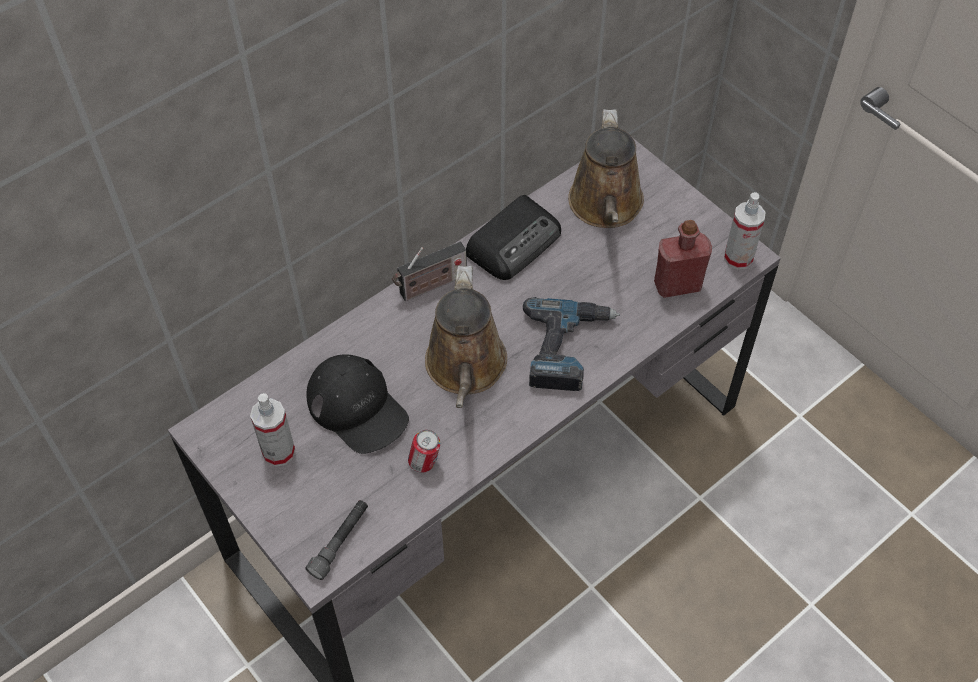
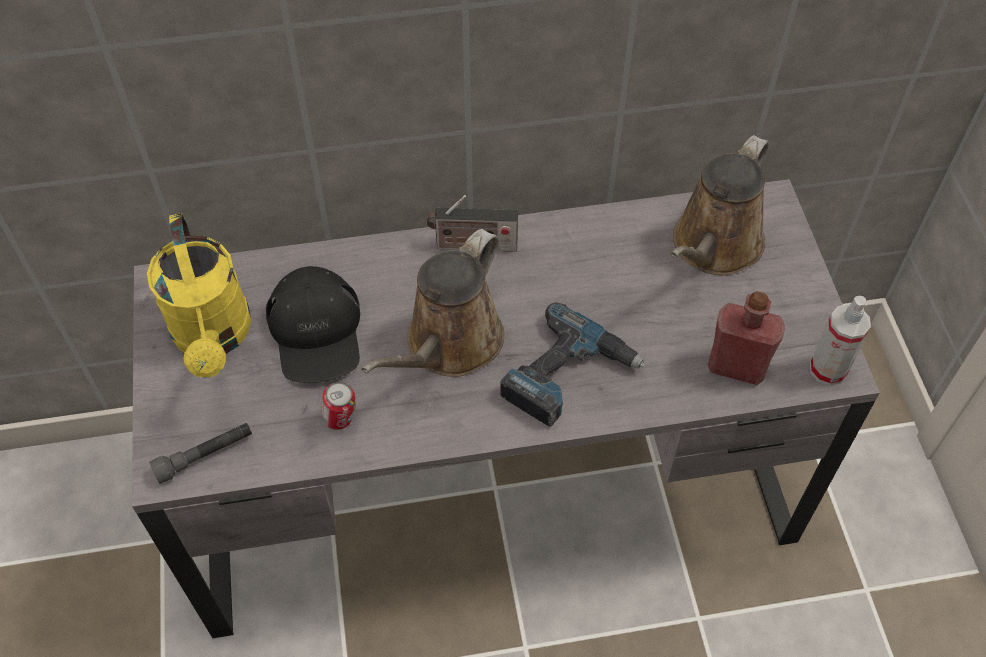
camera: 30 degrees right, 0 degrees up
(278, 452) = (214, 337): spray bottle -> yellow watering can
(515, 242) = (589, 240): radio -> none

